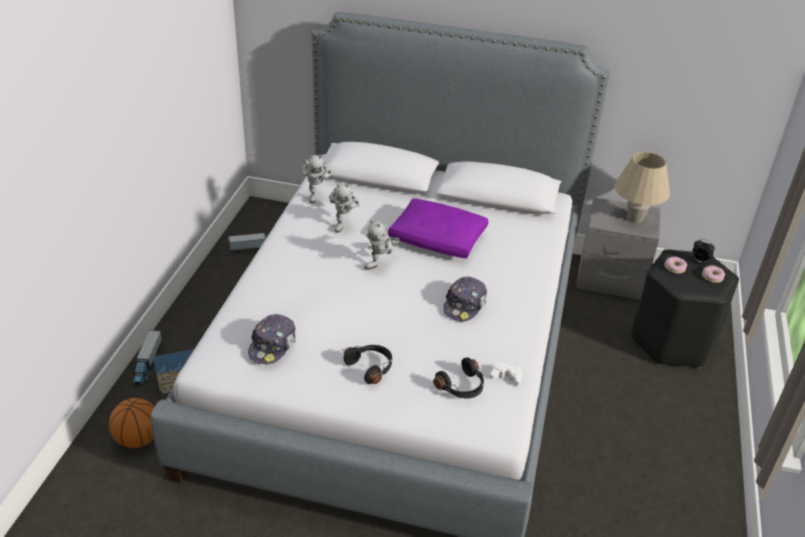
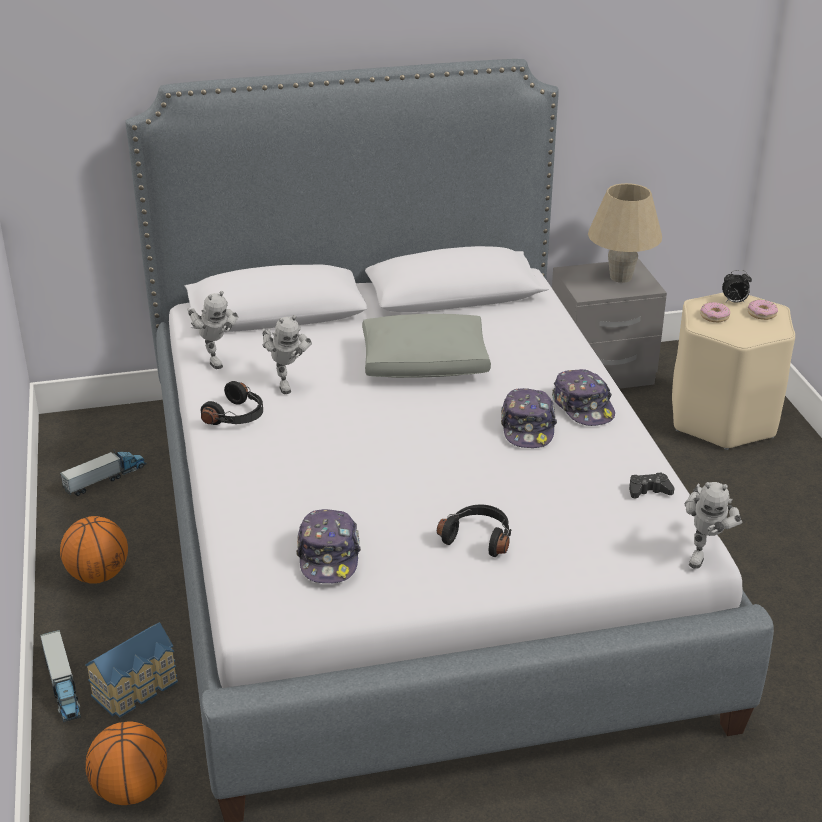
camera: 25 degrees left, 5 degrees down
(211, 305) = (98, 575): none -> basketball
(381, 264) = (381, 414): toy robot -> toy robot (704, 553)
(438, 239) = (426, 363): purple pillow -> grey pillow
(462, 387) = (609, 520): black headphones -> black headphones (237, 416)
(506, 377) = (649, 490): white game controller -> black game controller
(513, 303) = (583, 407): none -> cap
(672, 341) = (723, 419): black stool -> beige stool

